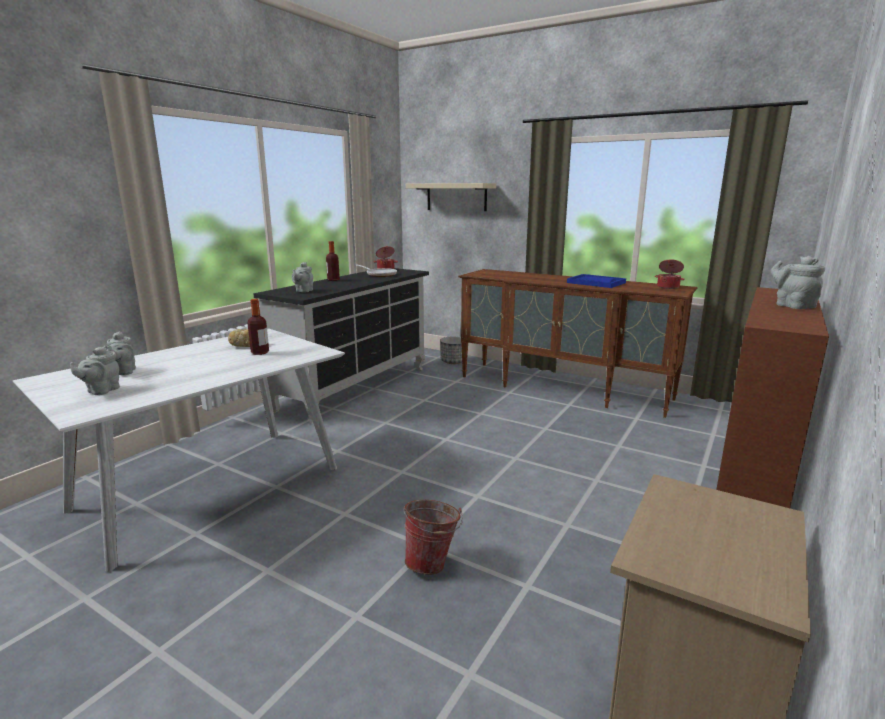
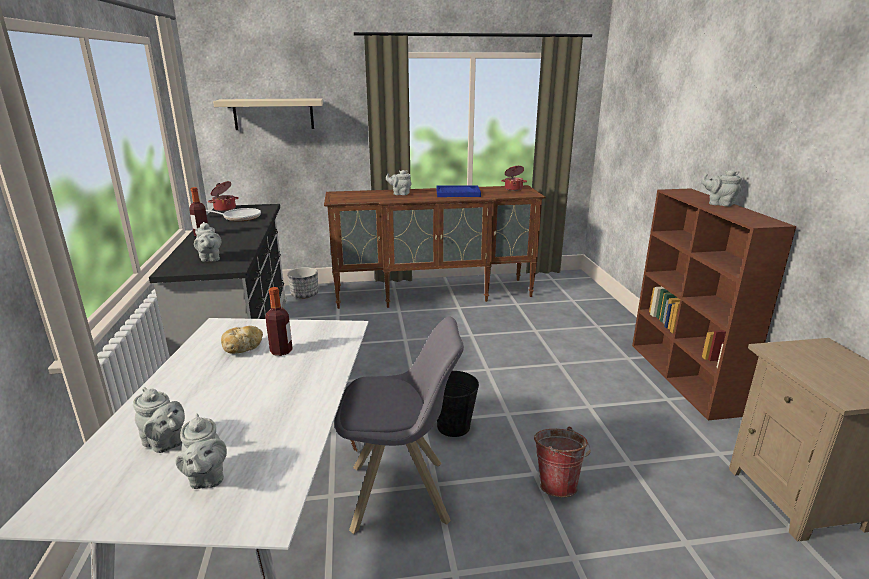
camera: 40 degrees left, 5 degrees up
(313, 507) = (400, 494): none -> grey chair
(419, 484) = (453, 426): none -> black bucket
(539, 277) = (400, 194): none -> grey teapot

